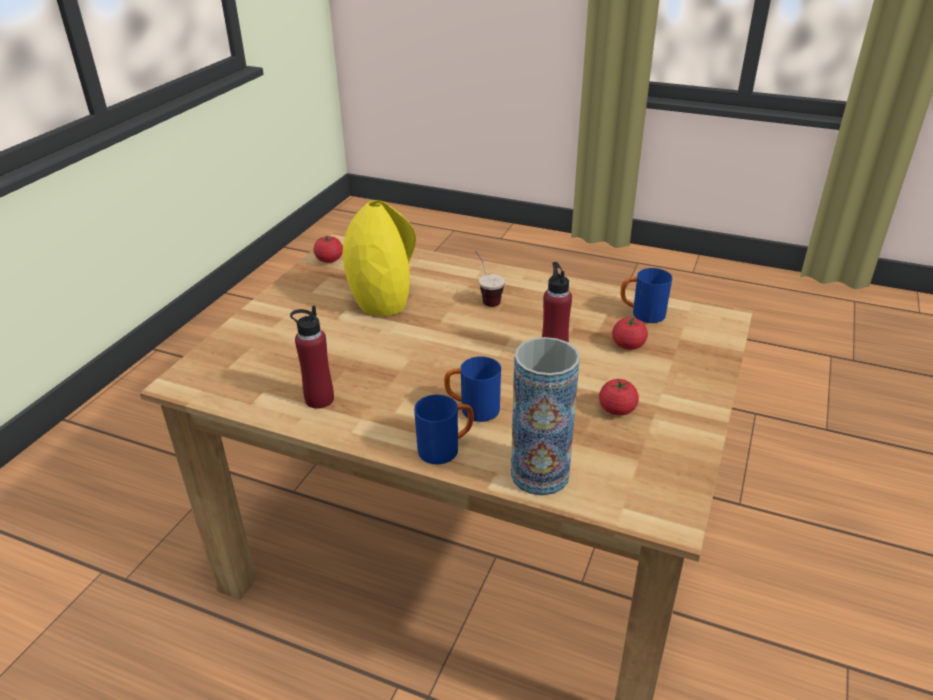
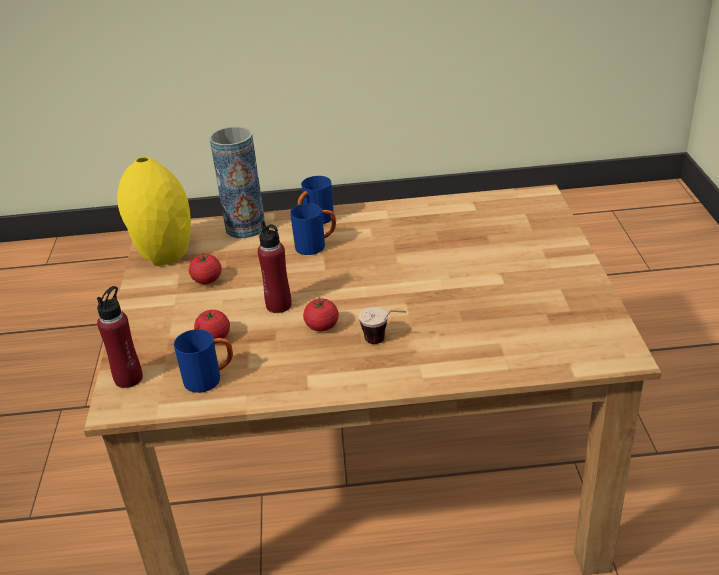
camera: 155 degrees right, 0 degrees up
(319, 399) = (430, 217): red bottle -> red bottle (129, 378)
(329, 260) = (600, 329): tomato -> tomato (322, 326)
(383, 302) = (479, 301): yellow vase -> yellow vase (164, 253)

